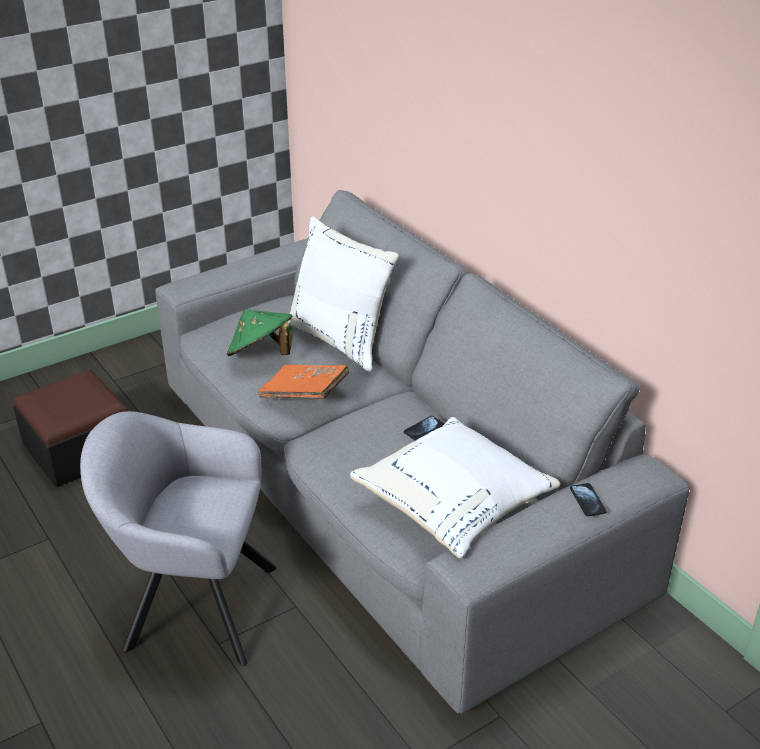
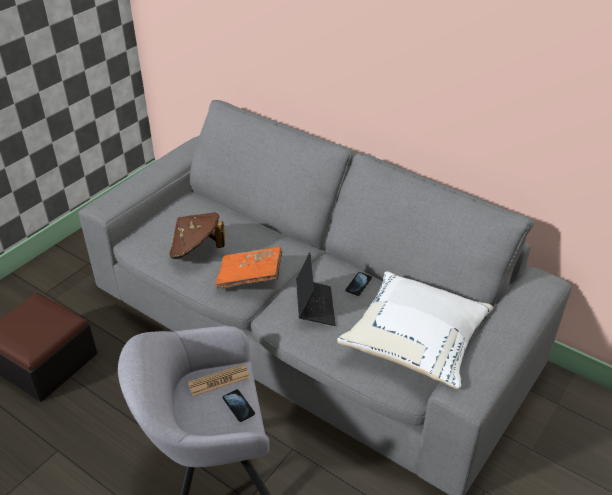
camera: 20 degrees left, 5 degrees up
(212, 491) = (219, 380): none -> newspaper
(261, 355) = (196, 251): green hat -> brown hat
(341, 339) = (252, 223): white pillow -> none
(358, 440) = (315, 306): none -> laptop
(587, 500) = (518, 315): phone -> phone (238, 406)

